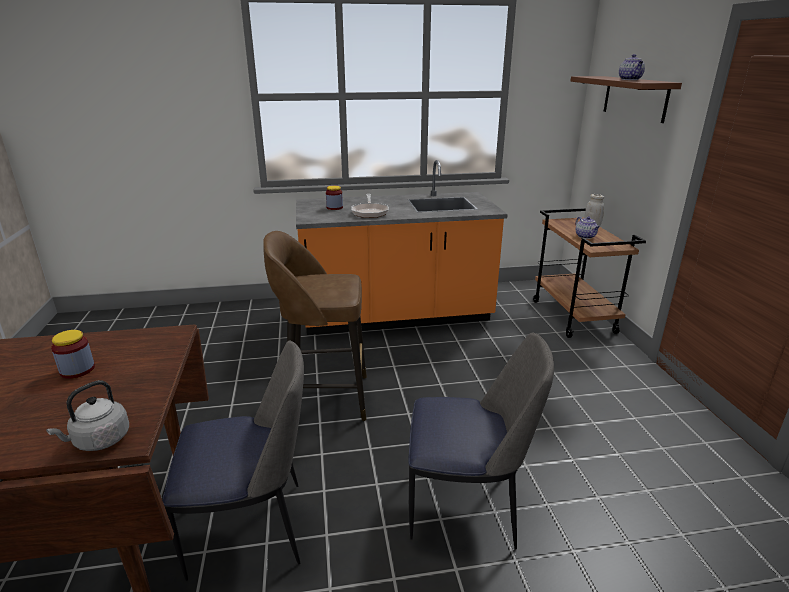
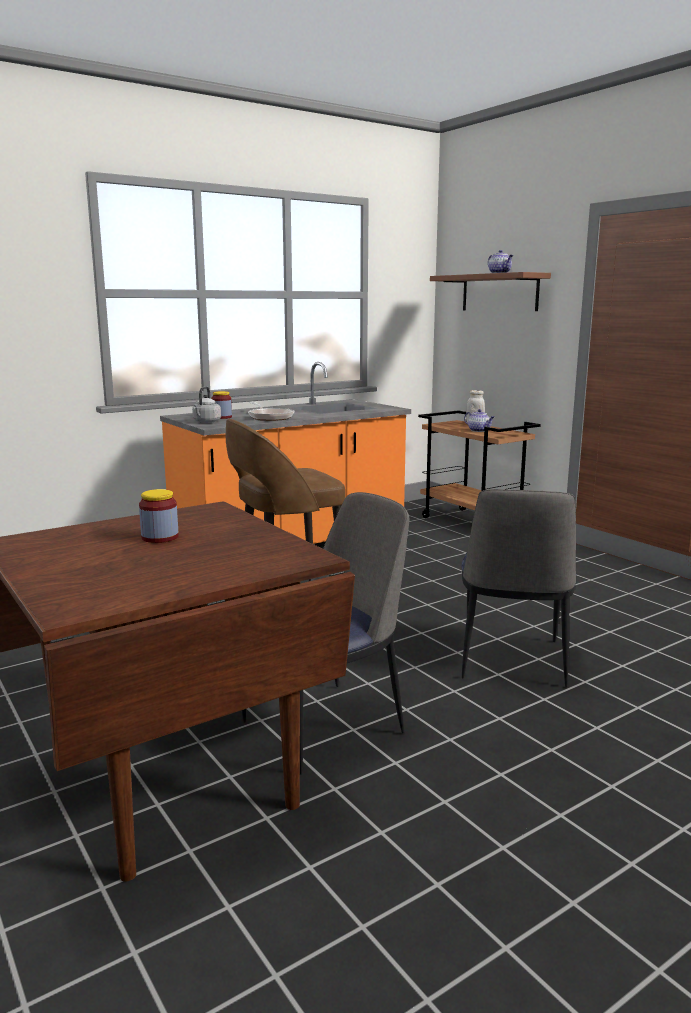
camera: 25 degrees left, 10 degrees down
(99, 441) = (286, 562): grey kettle -> grey kettle (206, 422)
(466, 506) = (511, 661): chair -> chair turned 120 degrees clockwise

